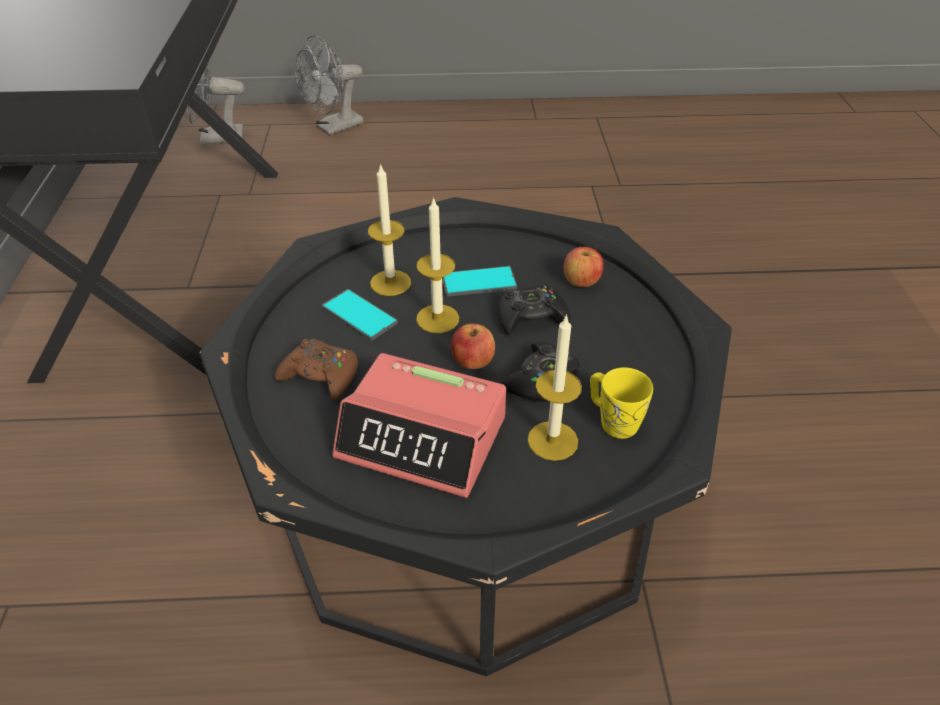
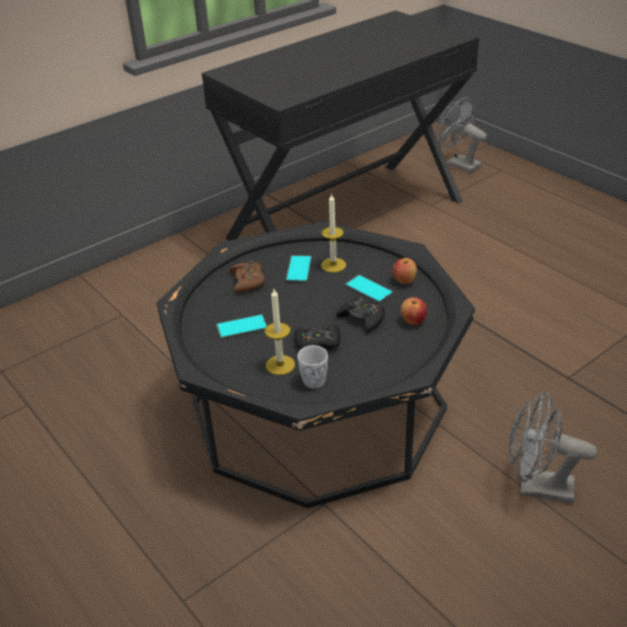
camera: 55 degrees right, 5 degrees down
(334, 128) = (535, 190): grey fan -> grey fan (536, 487)
(423, 437) = (241, 327): alarm clock -> phone
(437, 318) = (324, 291): candle -> none
(472, 363) = (305, 317): apple -> apple (404, 281)
(612, 421) = (315, 377): yellow mug -> white mug

